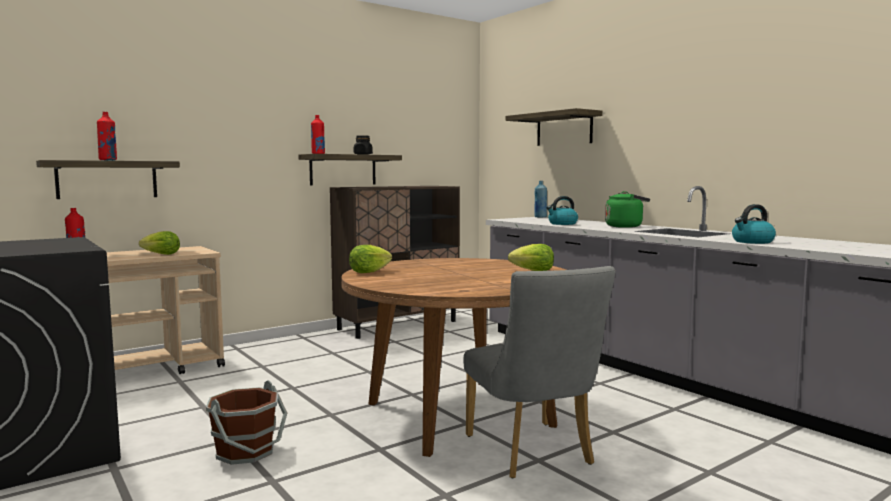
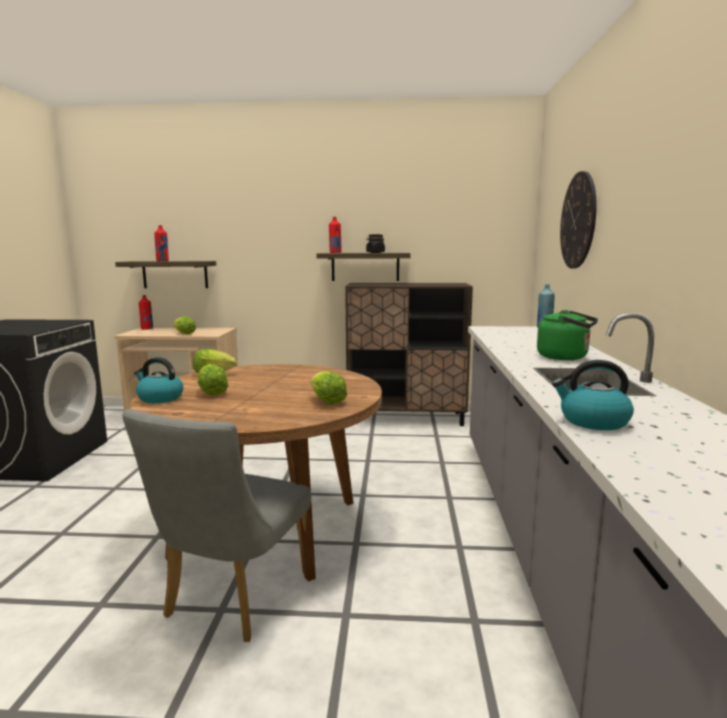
camera: 40 degrees right, 5 degrees up
(246, 451) = (99, 501): brown bucket -> none
(429, 279) = (212, 393): none -> lettuce
(562, 224) = (511, 342): kettle -> kettle (159, 398)
(564, 129) = (578, 221): shelf -> wall clock

